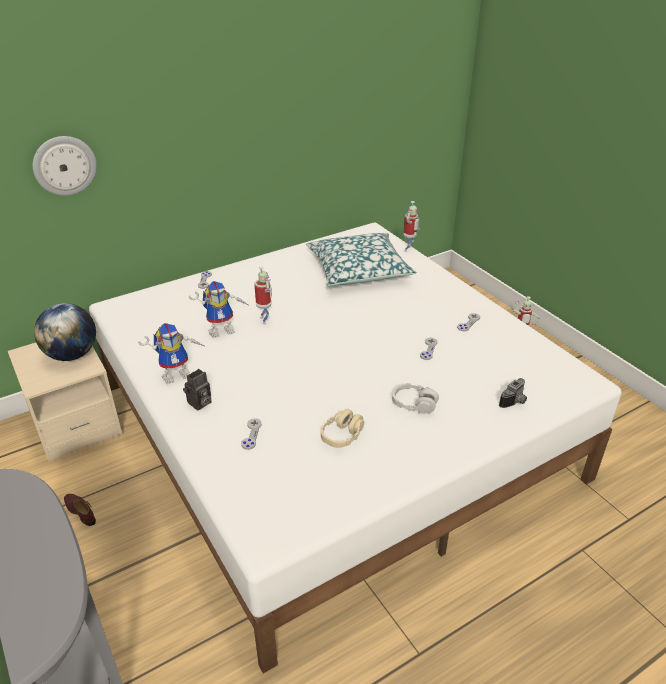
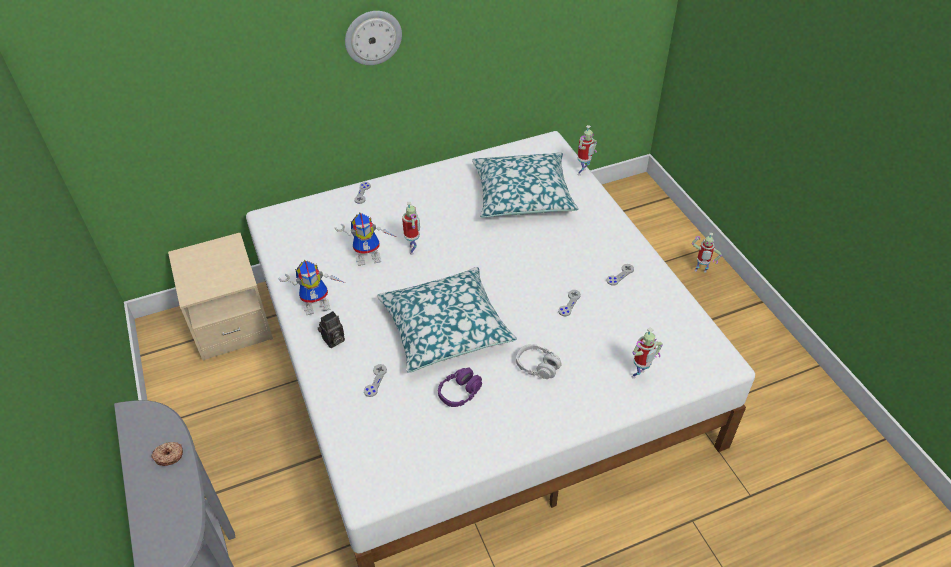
camera: 10 degrees right, 10 degrees up
(35, 520) = (169, 455): none -> donut
(64, 165) = (222, 84): wall clock -> wall clock (373, 37)
(72, 355) = (227, 263): globe -> none
(80, 511) = (226, 415): brown shoe -> none
(313, 381) = (445, 328): none -> pillow
(342, 435) = (460, 392): beige headphones -> purple headphones
(515, 401) = (639, 376): camera -> toy robot

